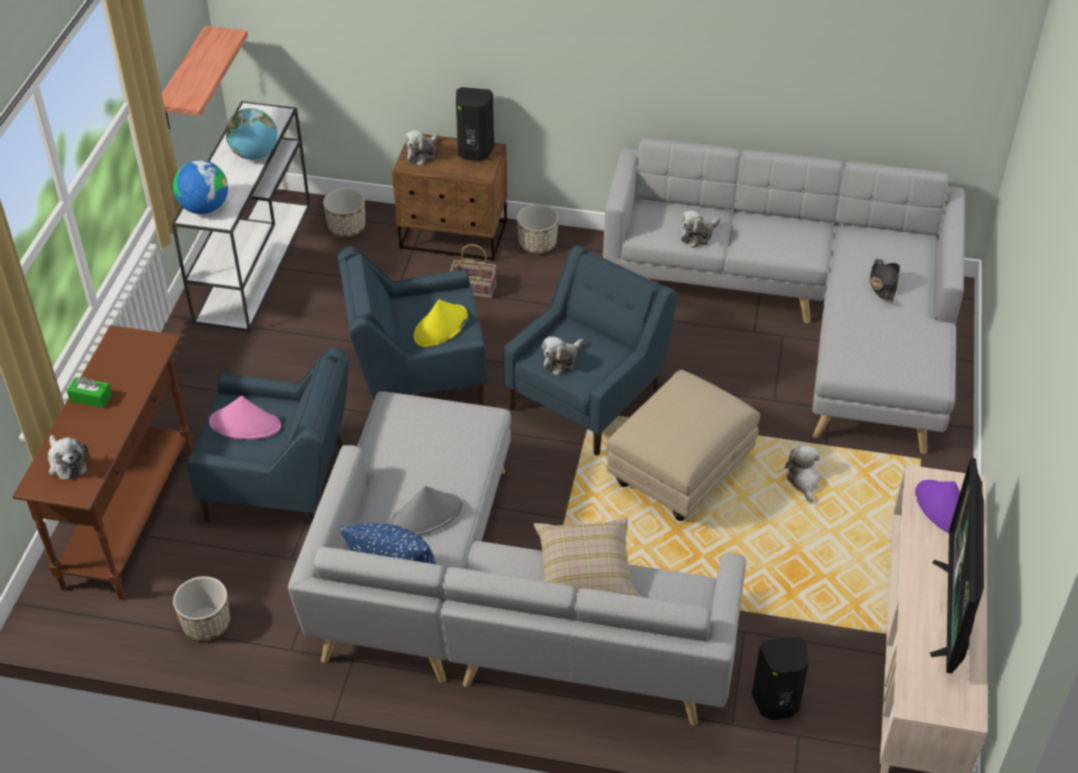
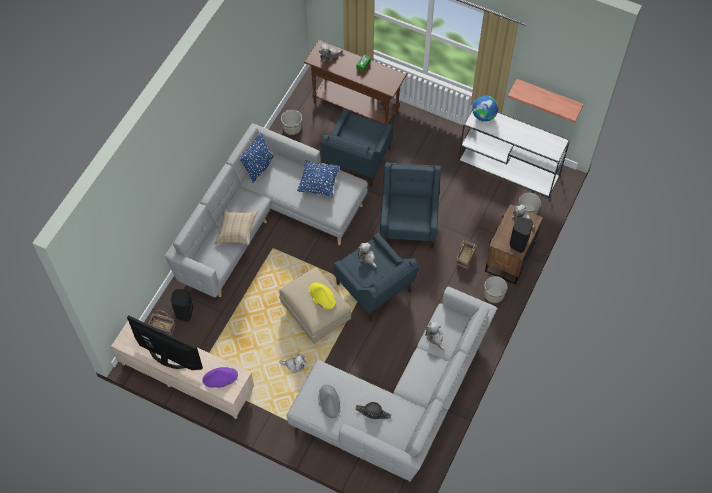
camera: 105 degrees right, 15 degrees up
(245, 424) = (364, 133): pink hat -> none
(255, 155) = (521, 140): globe -> none
(411, 460) = (319, 184): none -> blue pillow
(427, 515) = (286, 183): grey hat -> grey hat (329, 401)
(440, 327) = (404, 214): yellow hat -> yellow hat (322, 296)
(829, 733) = (163, 327): none -> basket

